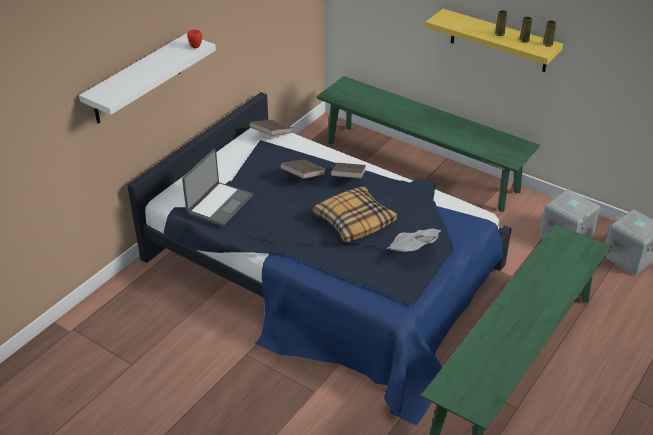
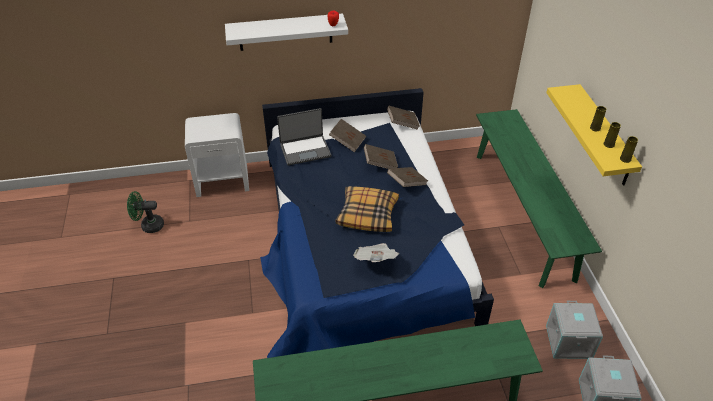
camera: 45 degrees right, 5 degrees up
(91, 399) = (148, 226): none -> green fan
(113, 306) = (223, 180): none -> white nightstand
(246, 176) = (348, 141): none -> brown book

